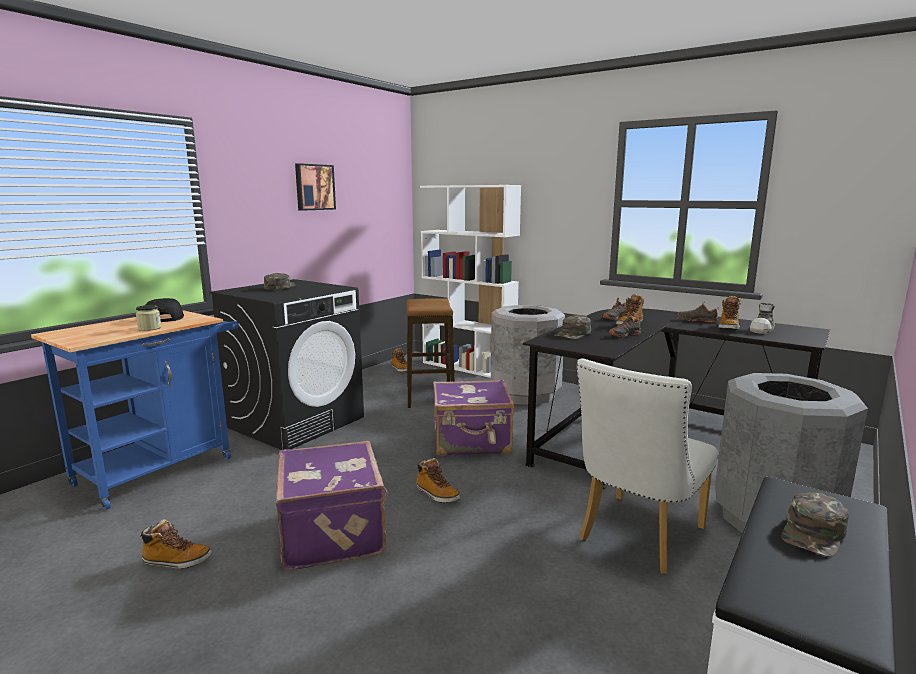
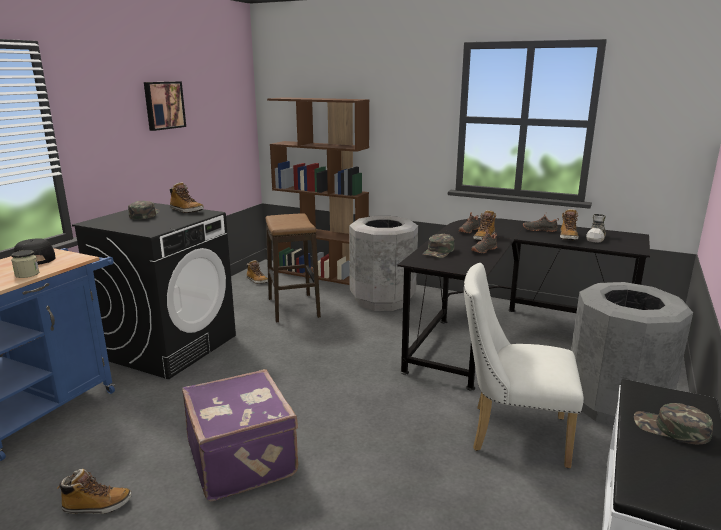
camera: 10 degrees left, 5 degrees up
(437, 494) = (328, 410): boot -> boot (186, 211)
(469, 367) = (322, 274): white bookcase -> brown bookcase
(472, 442) = (346, 354): purple suitcase -> none
(636, 537) = (510, 433): white chair -> white chair turned 75 degrees clockwise
(814, 533) = (670, 429): green cap -> green cap turned 90 degrees clockwise

